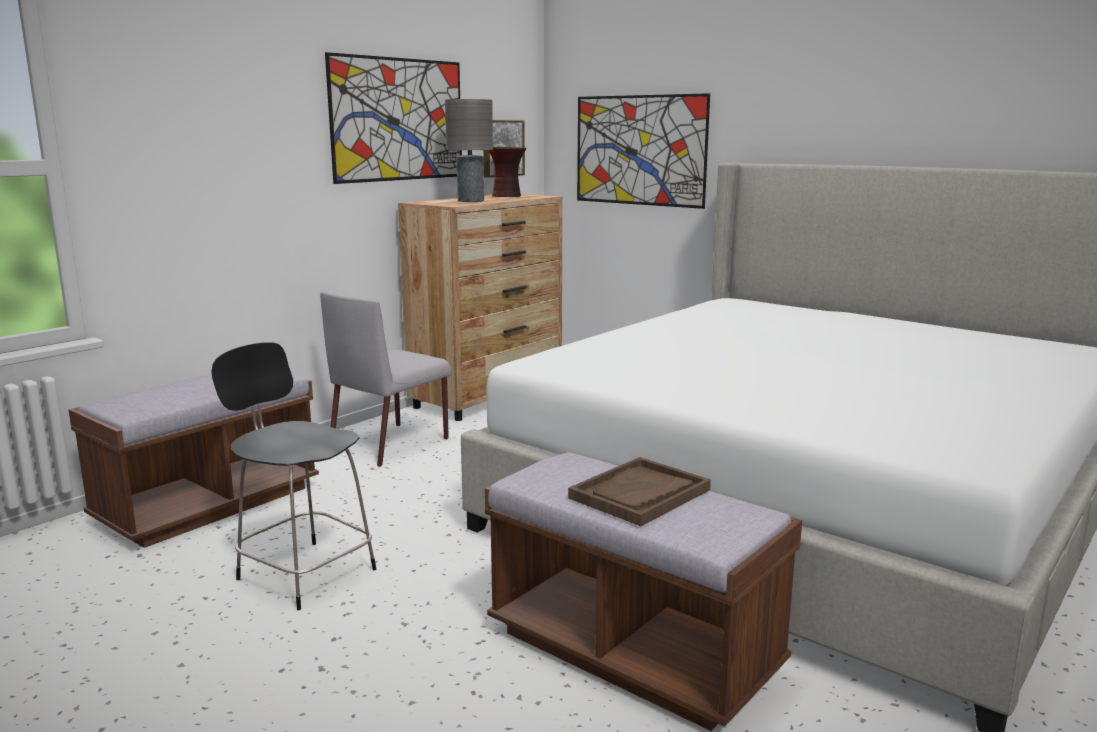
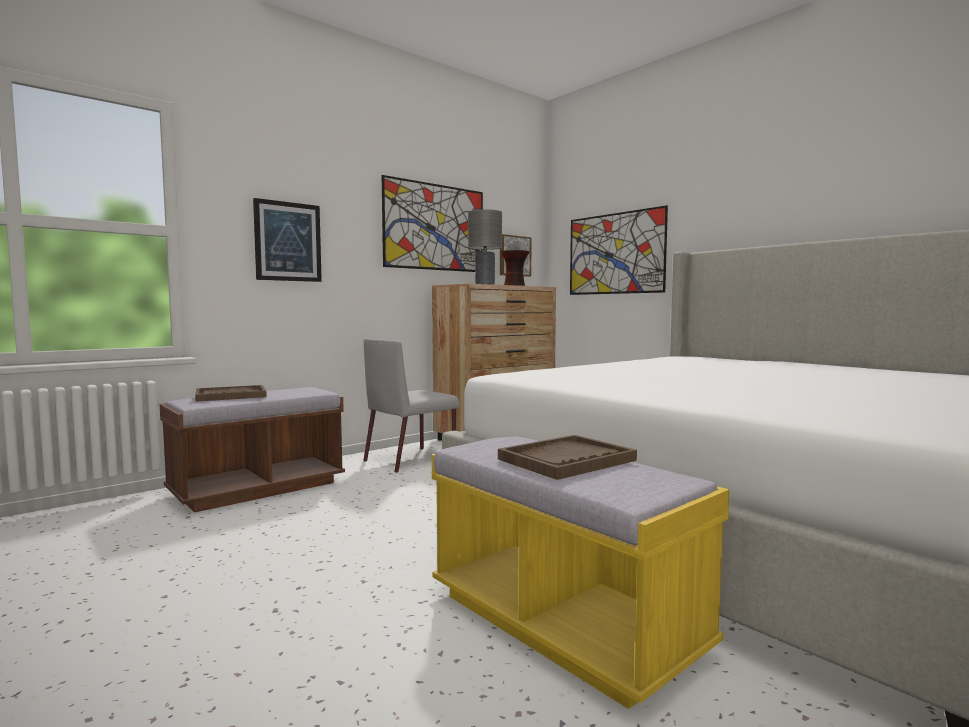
camera: 10 degrees right, 10 degrees down
(166, 392) = (230, 395): none -> brown tray
(207, 163) = (288, 241): none -> picture
(303, 572) = (301, 537): black chair -> none
(632, 651) = (562, 623): brown bench -> yellow bench

